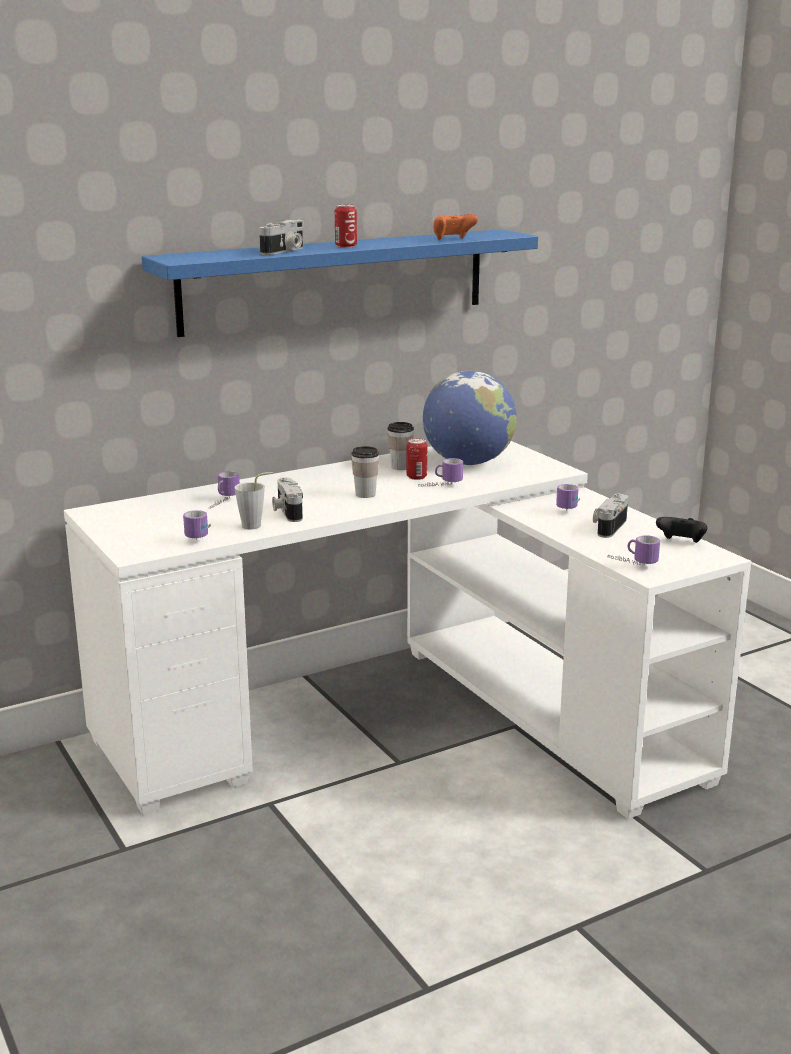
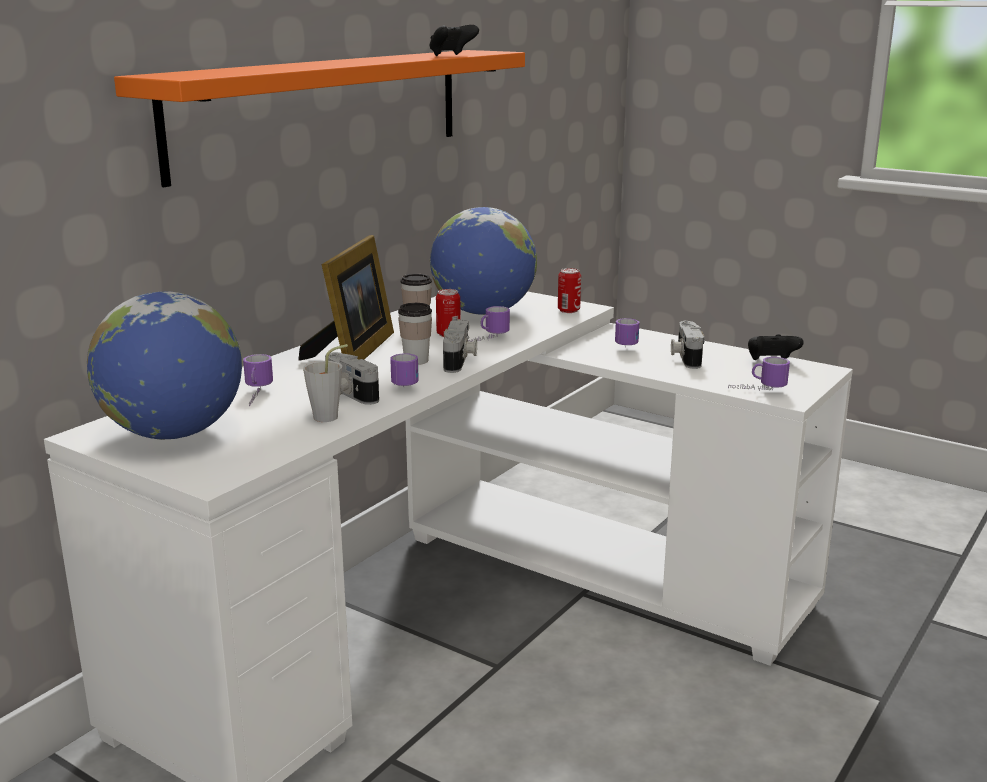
camera: 25 degrees left, 0 degrees up
(142, 520) = (174, 434): none -> globe
(202, 536) = (277, 440): mug -> mug (402, 384)
(284, 251) = (293, 67): camera -> camera (459, 360)
(327, 480) = (353, 352): none -> picture frame
(336, 280) = (324, 110): blue shelf -> orange shelf
(346, 246) = (352, 62): can -> can (568, 310)
(453, 239) = (451, 55): orange game controller -> black game controller

